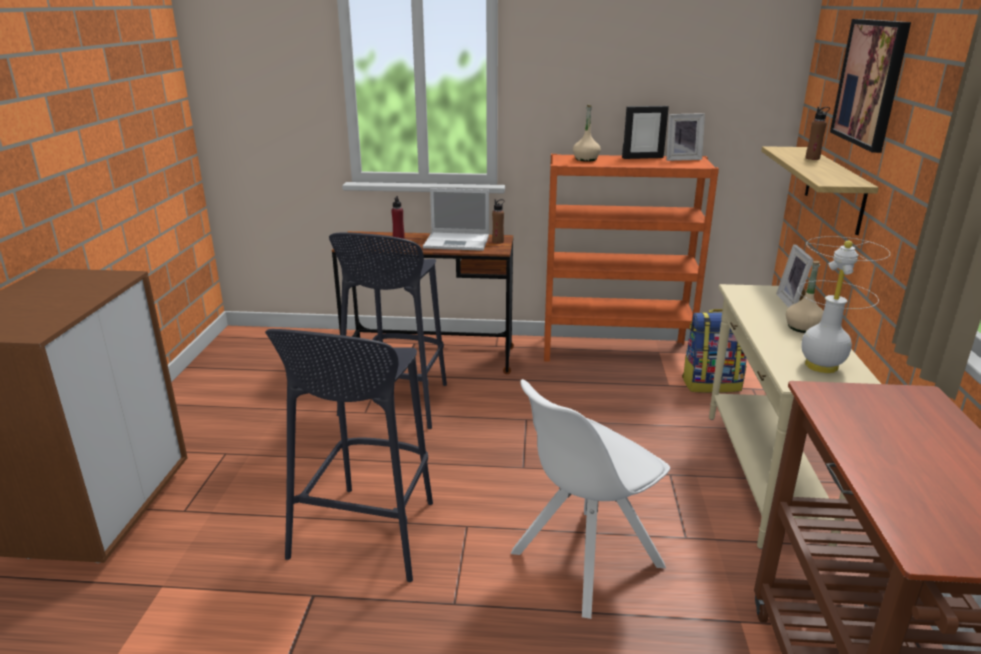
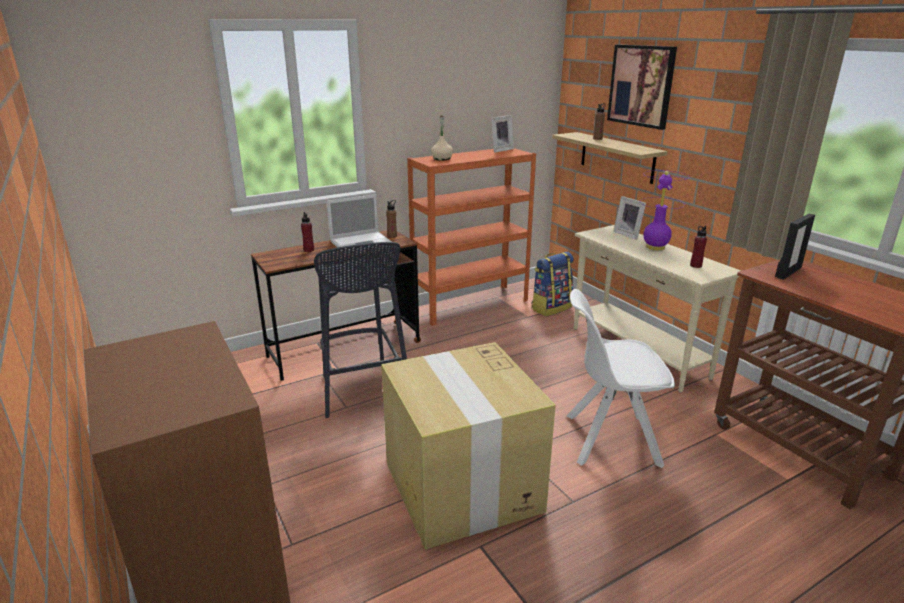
camera: 35 degrees left, 0 degrees up
(367, 534) = (463, 488): grey stool -> cardboard box
(584, 560) = (610, 439): white chair -> white chair turned 75 degrees clockwise
(642, 157) = (474, 152): picture frame -> picture frame (788, 272)
(802, 328) = (655, 247): beige bottle -> purple table lamp
(821, 366) = (695, 265): white table lamp -> red bottle

